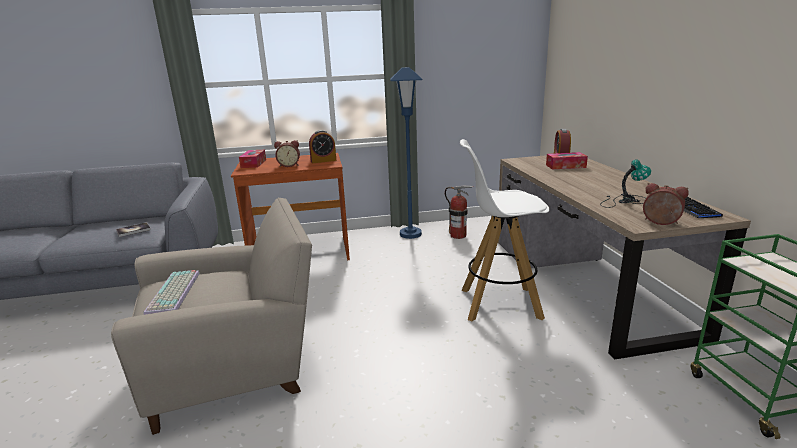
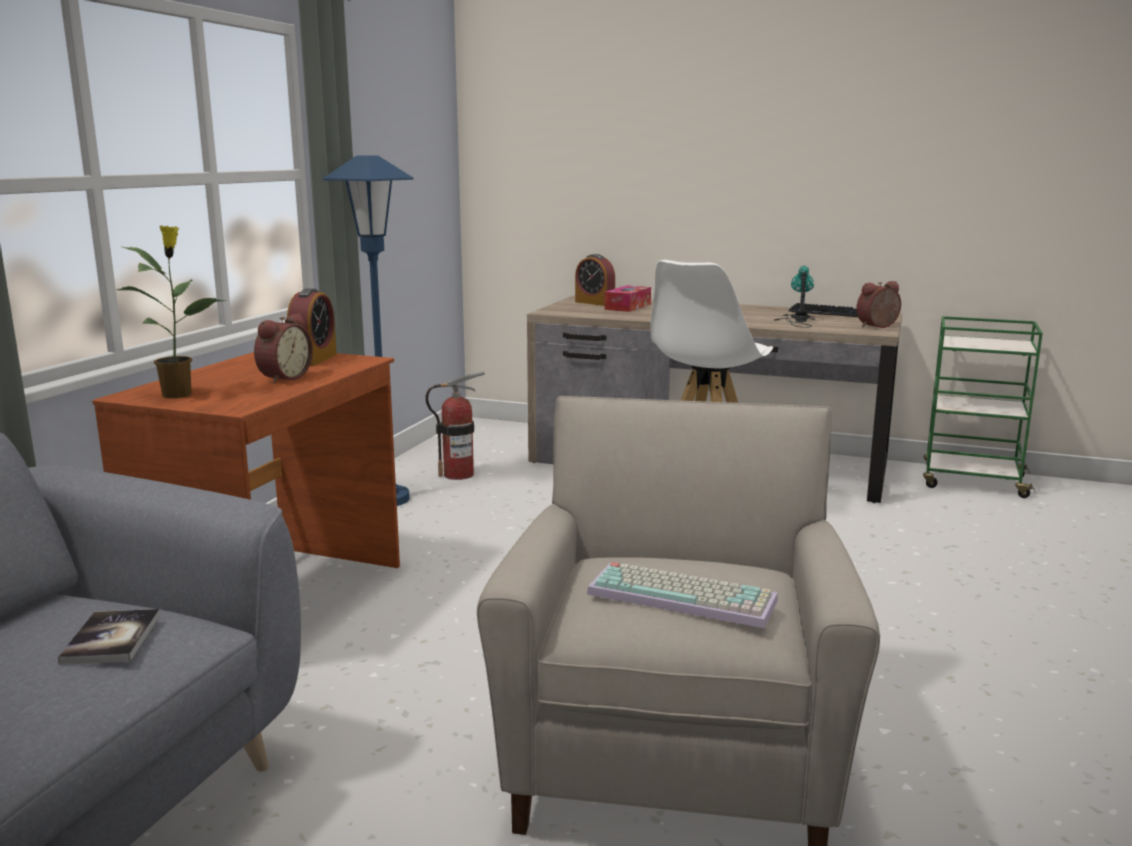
camera: 60 degrees left, 5 degrees down
(253, 163) = (179, 394): tissue box -> potted plant

